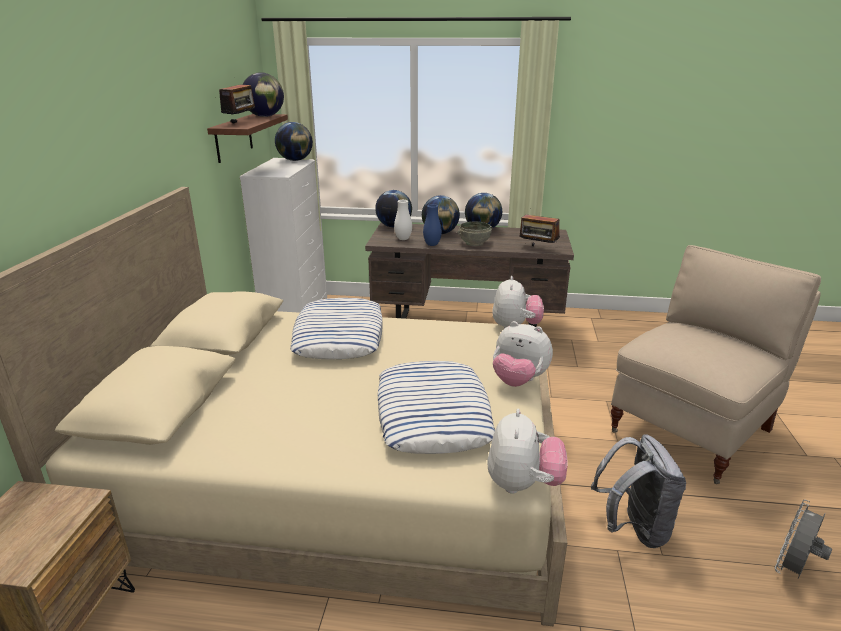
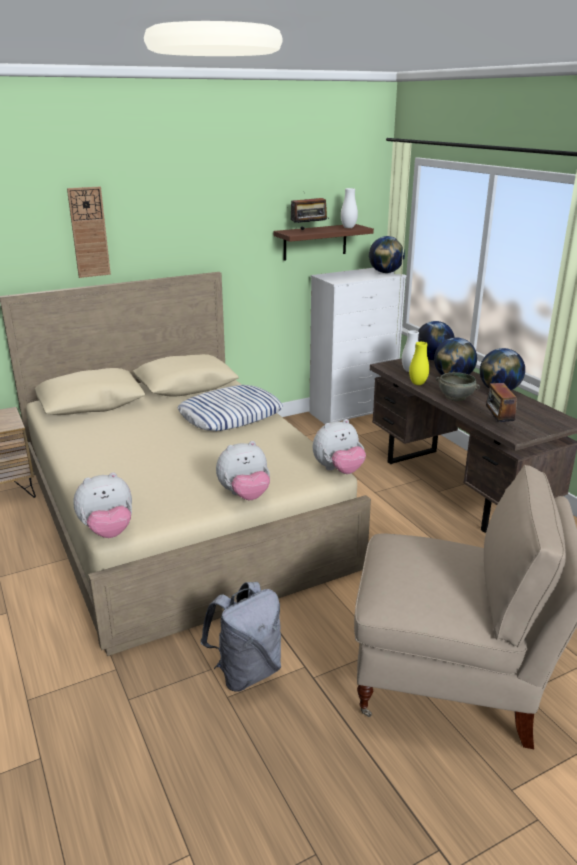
camera: 55 degrees right, 0 degrees up
(48, 153) = (89, 232): none -> wall clock
(265, 116) = (348, 227): globe -> white vase
(432, 245) = (418, 383): blue vase -> yellow vase
(432, 414) = (162, 477): pillow -> none
(518, 381) = (245, 495): plush toy -> plush toy turned 105 degrees counterclockwise
(792, 570) = (277, 793): grey fan -> none

